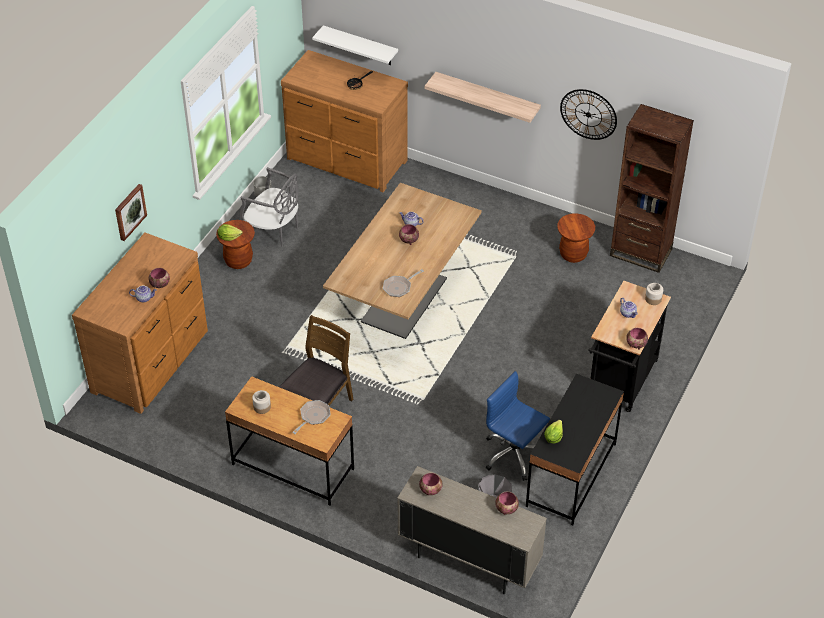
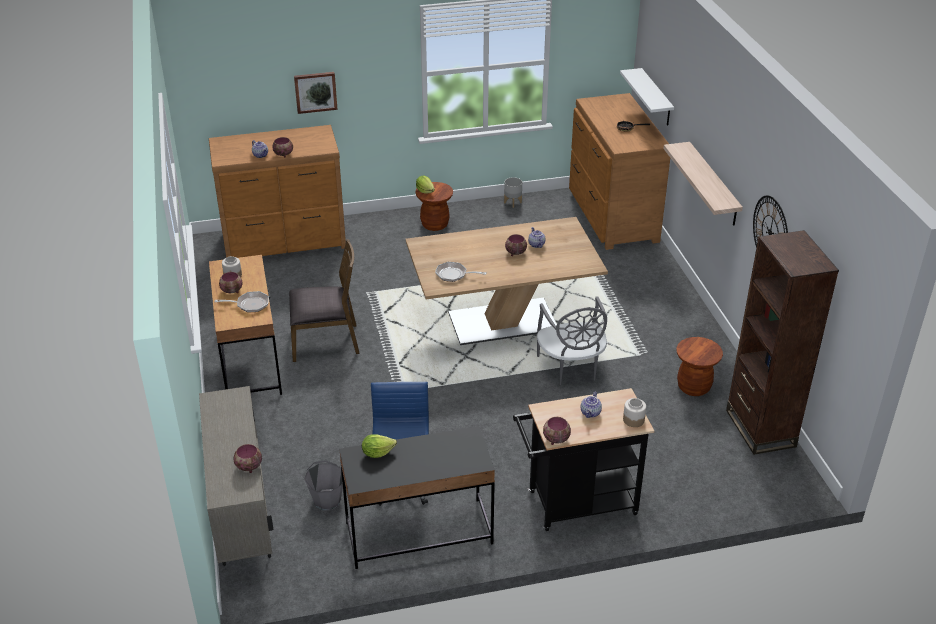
camera: 50 degrees right, 10 degrees down
(273, 231) = (487, 223): grey chair -> grey chair (571, 368)
(431, 489) = (227, 408): bowl -> bowl (232, 291)

